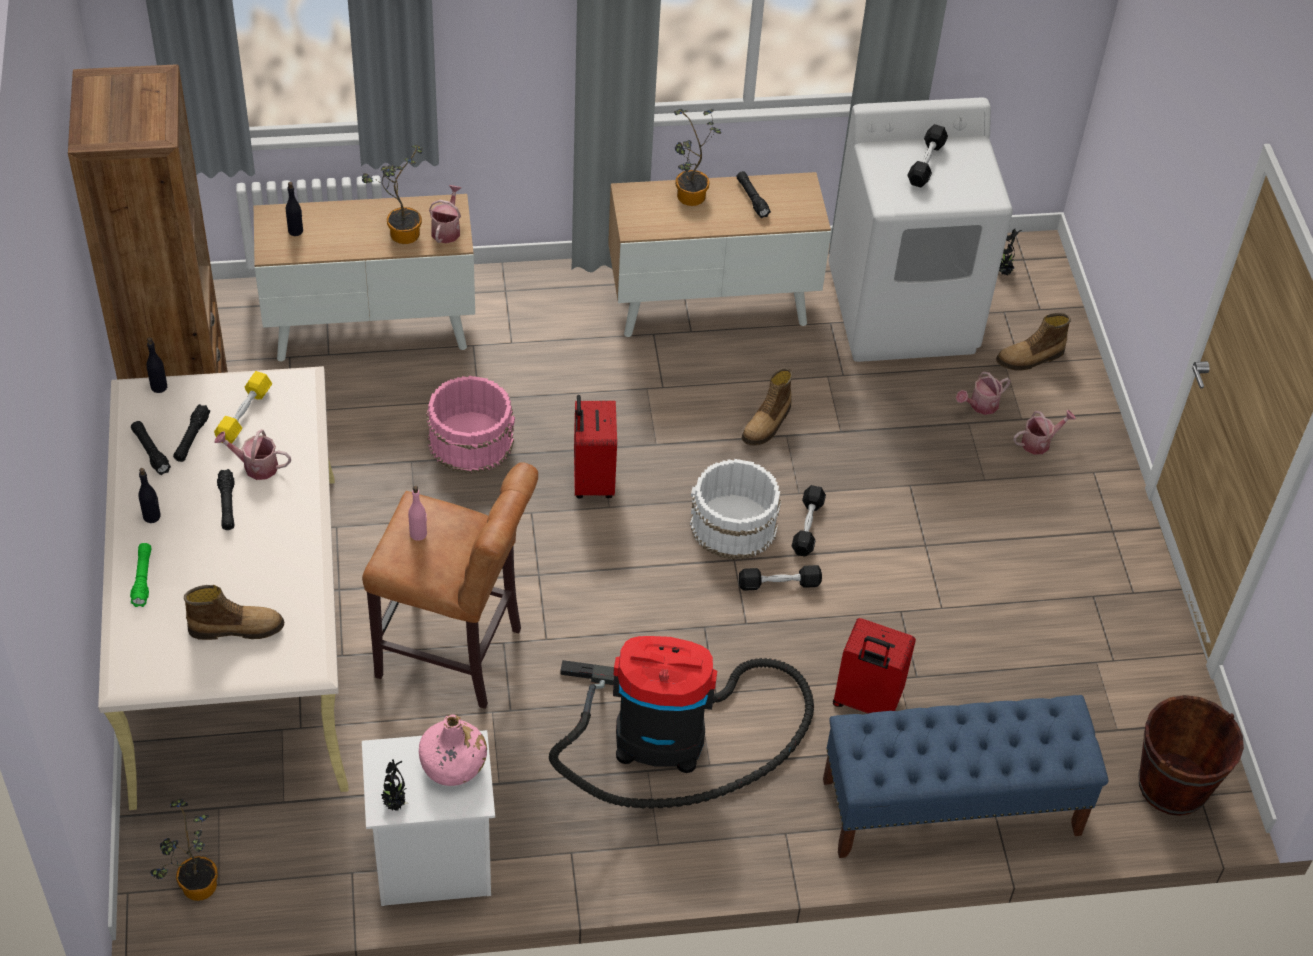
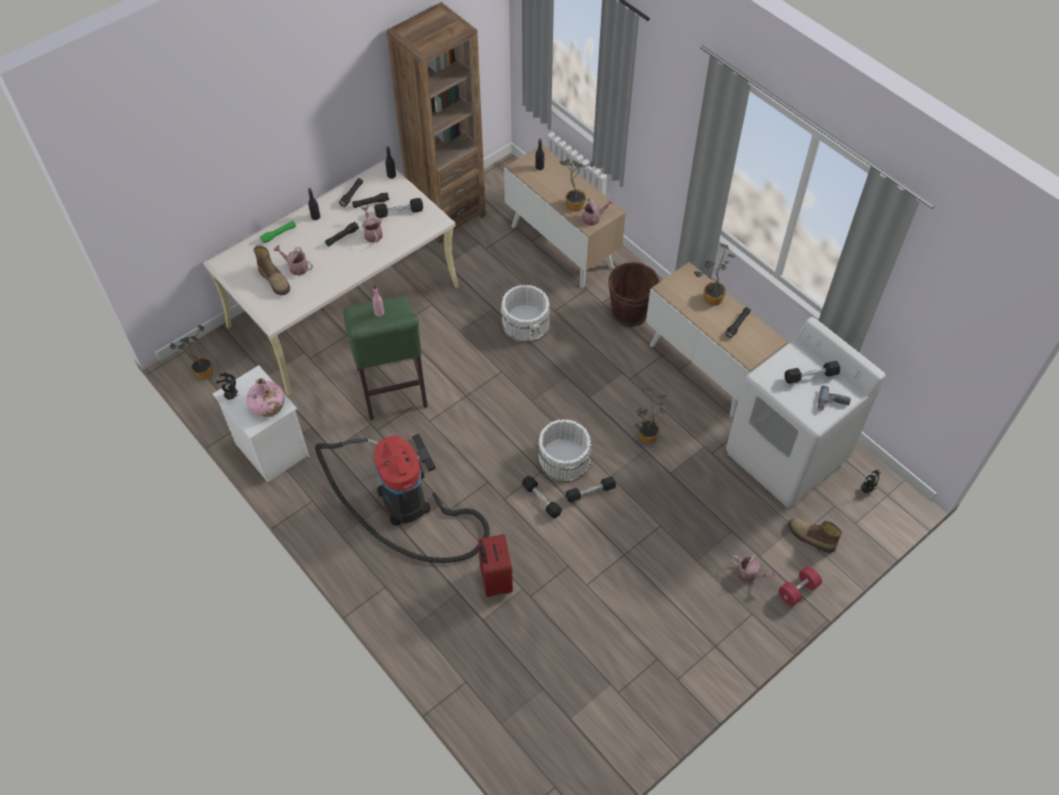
camera: 60 degrees right, 5 degrees up
(244, 415) = (399, 212): yellow dumbbell -> black dumbbell
(456, 655) = (393, 391): brown stool -> green stool
(471, 440) = (526, 323): pink bucket -> white bucket
(591, 480) = (542, 384): red suitcase -> none
(767, 424) = (645, 437): boot -> potted plant
(950, 807) = (454, 657): blue bench -> none
(979, 170) = (832, 404): none -> power drill
(980, 405) = (750, 530): watering can -> watering can (296, 267)
(1092, 412) = (798, 590): none -> red dumbbell
(1172, 785) = (551, 768): brown bucket -> brown bucket (630, 312)

